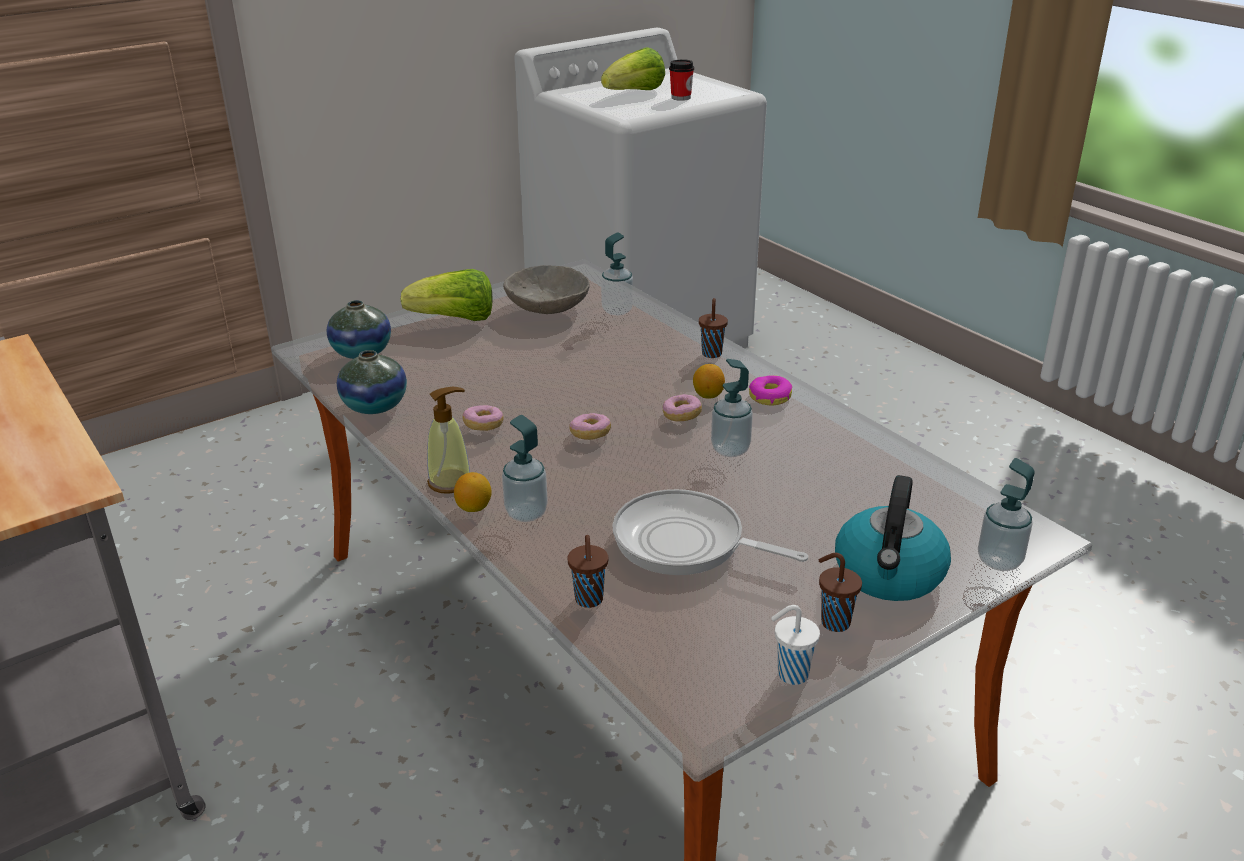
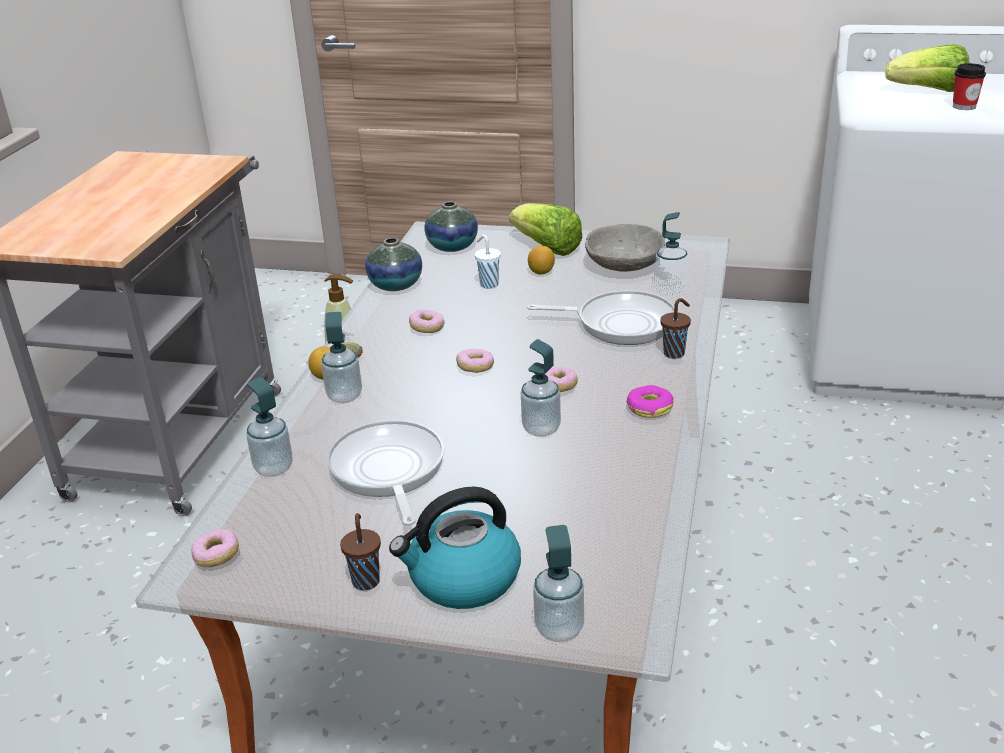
camera: 50 degrees right, 0 degrees up
(589, 600) = (274, 468): brown cup -> soap dispenser
(632, 351) = (620, 323): none -> frying pan
(691, 692) = (217, 556): none -> donut
(708, 395) = (606, 382): lemon -> lemon (541, 272)
(790, 675) = (279, 589): white cup -> white cup (488, 284)

